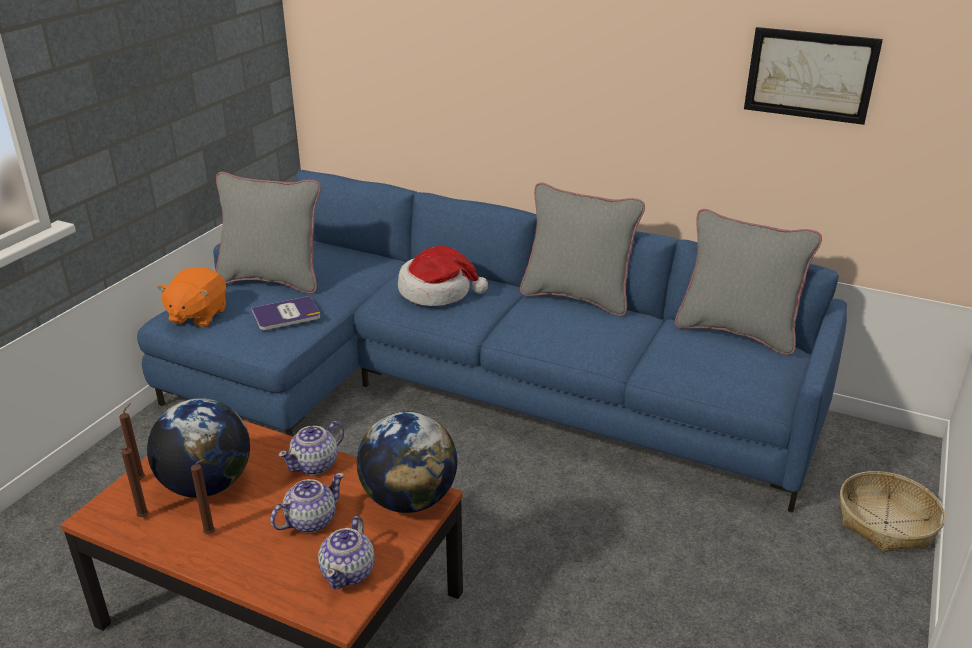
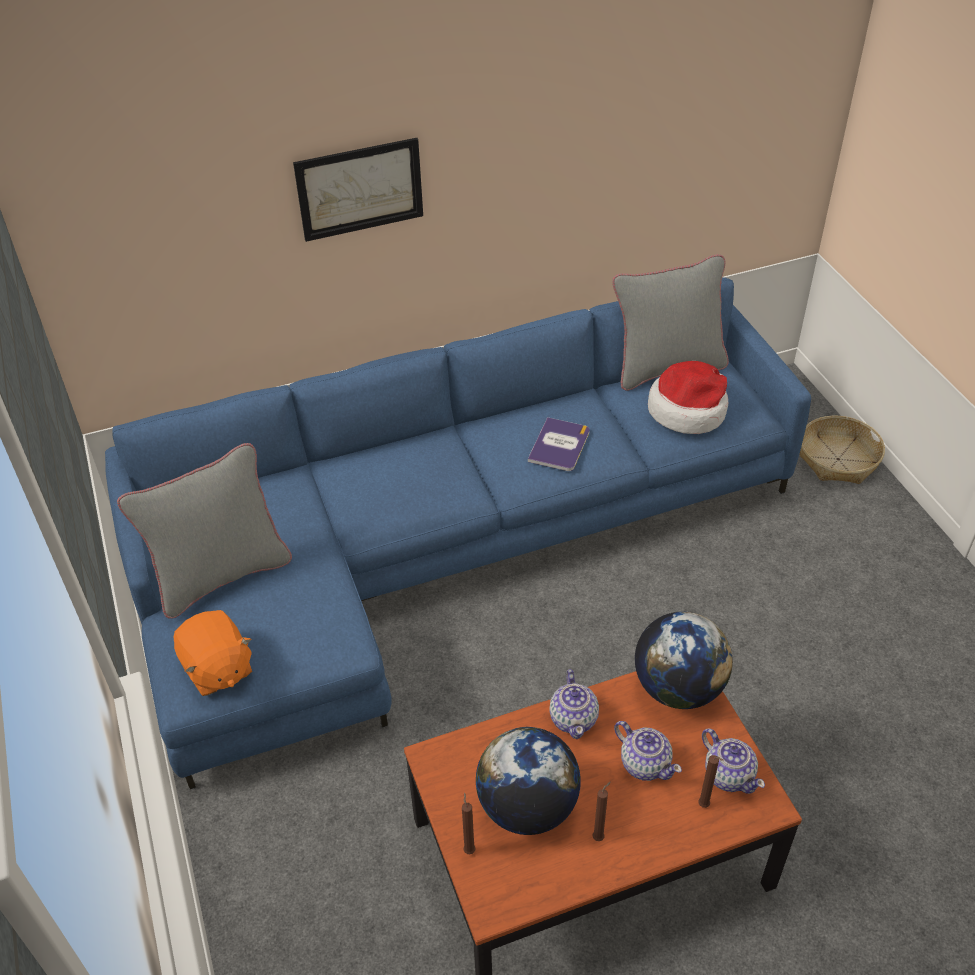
camera: 45 degrees left, 15 degrees up
(142, 518) = (530, 875): brown candle -> brown candle (705, 806)
(286, 314) = (306, 603): book -> book (559, 445)
(310, 521) = (645, 763): teapot -> teapot turned 135 degrees clockwise
(437, 291) = (401, 481): hat -> hat (688, 410)
(577, 297) = (513, 408): grey pillow -> none
(810, 75) = (676, 116): picture -> picture (360, 189)

